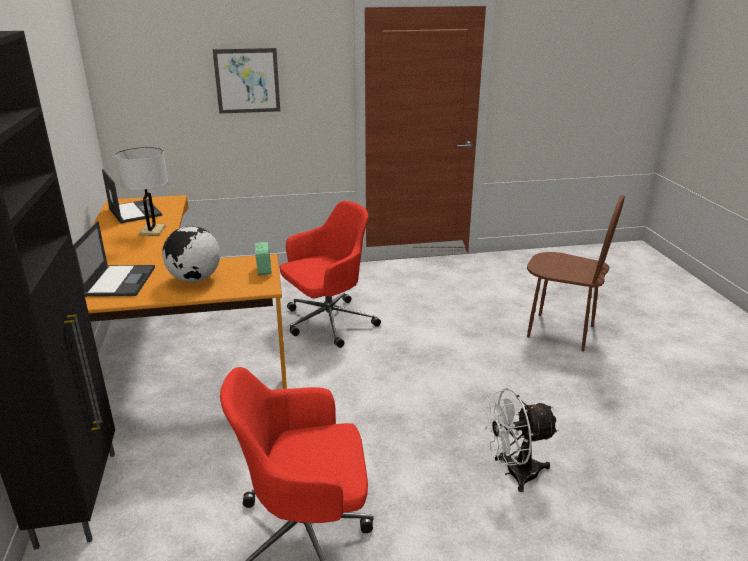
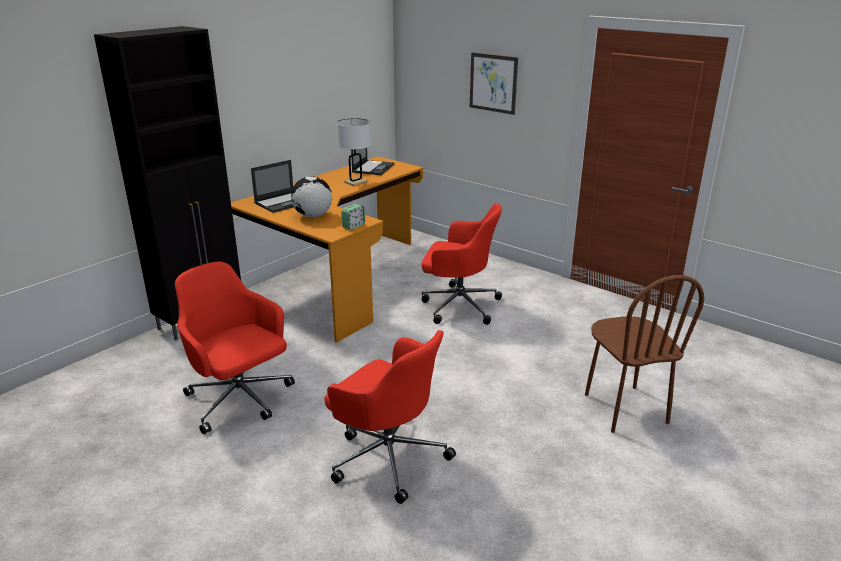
camera: 50 degrees right, 0 degrees up
(514, 473) = (388, 456): white fan -> red office chair

